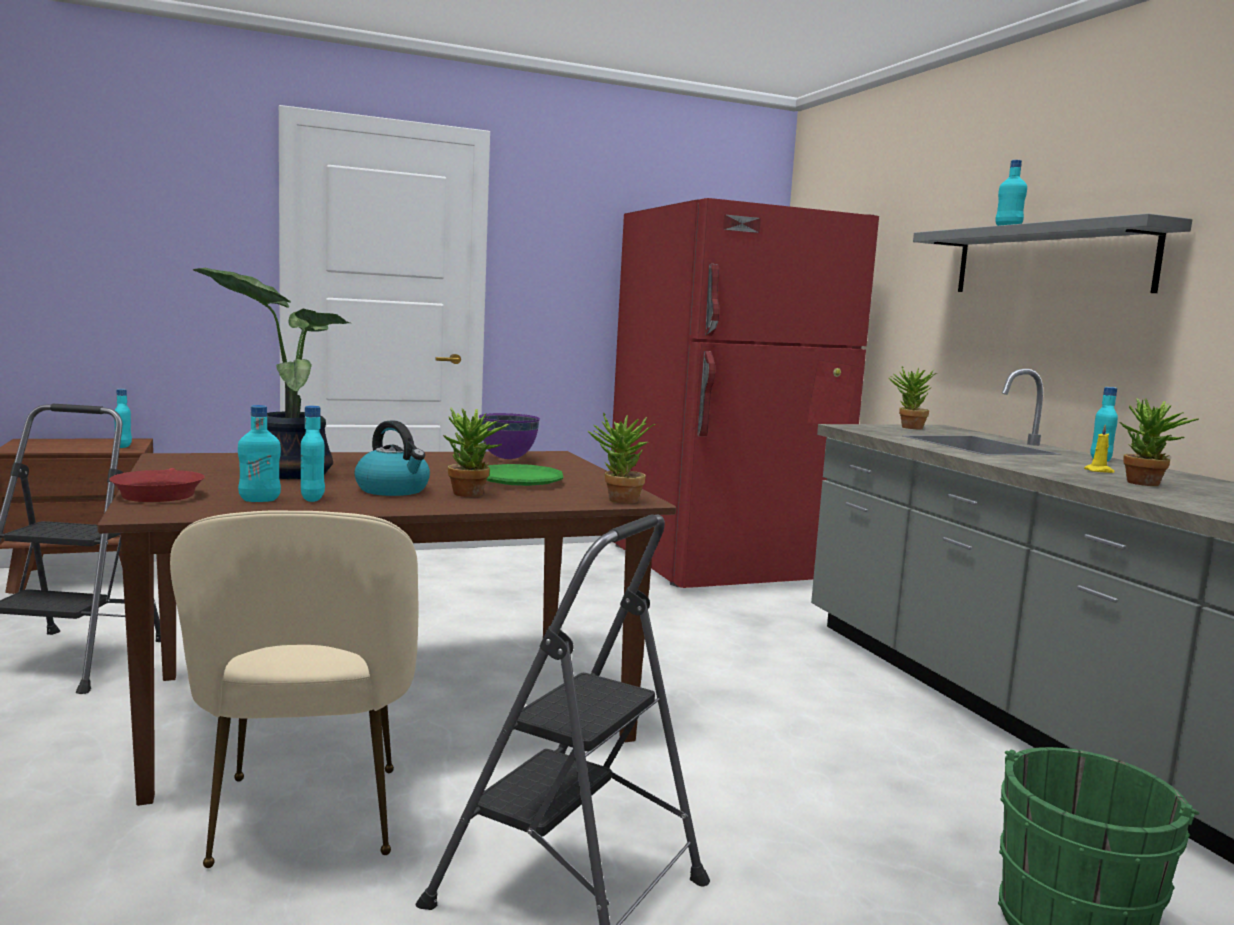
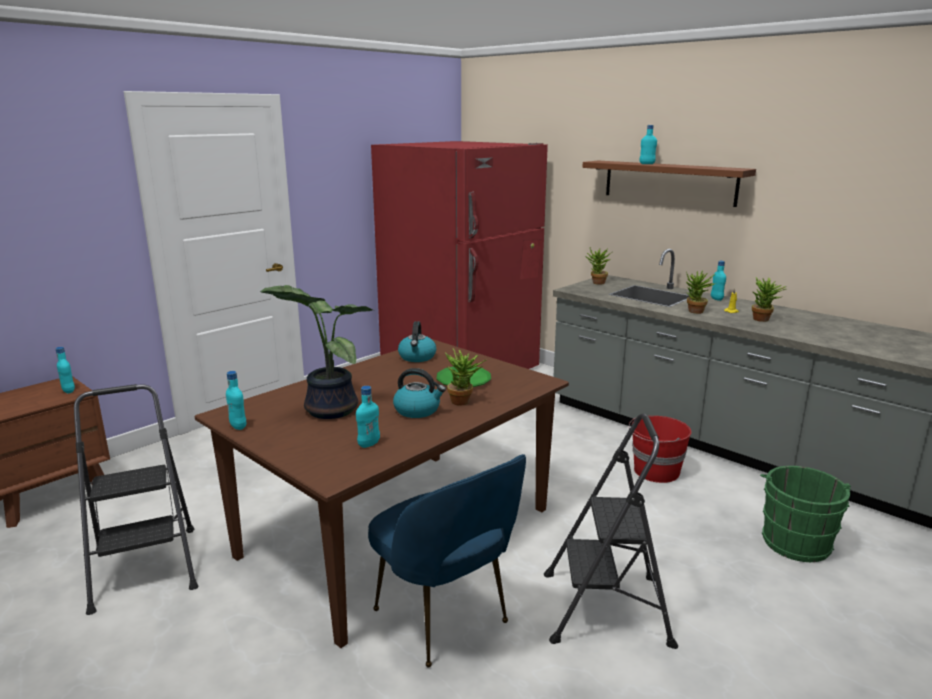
camera: 25 degrees left, 10 degrees up
(158, 494) = (301, 456): red frying pan -> none
(304, 826) = (446, 623): beige chair -> blue chair
(312, 499) = (393, 433): turquoise bottle -> turquoise bottle (238, 426)
(508, 458) = (417, 357): purple bowl -> kettle
(618, 501) = (538, 385): potted plant -> potted plant (695, 312)
(892, 744) = (655, 471): none -> red bucket
(1050, 260) = (669, 182): grey shelf -> brown shelf

